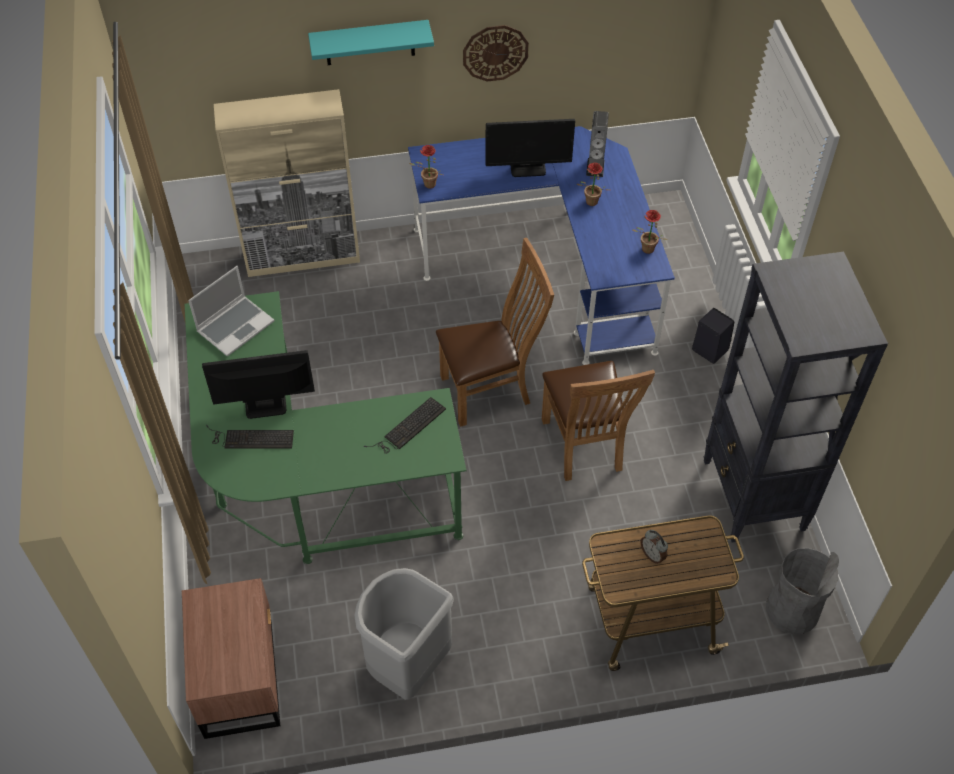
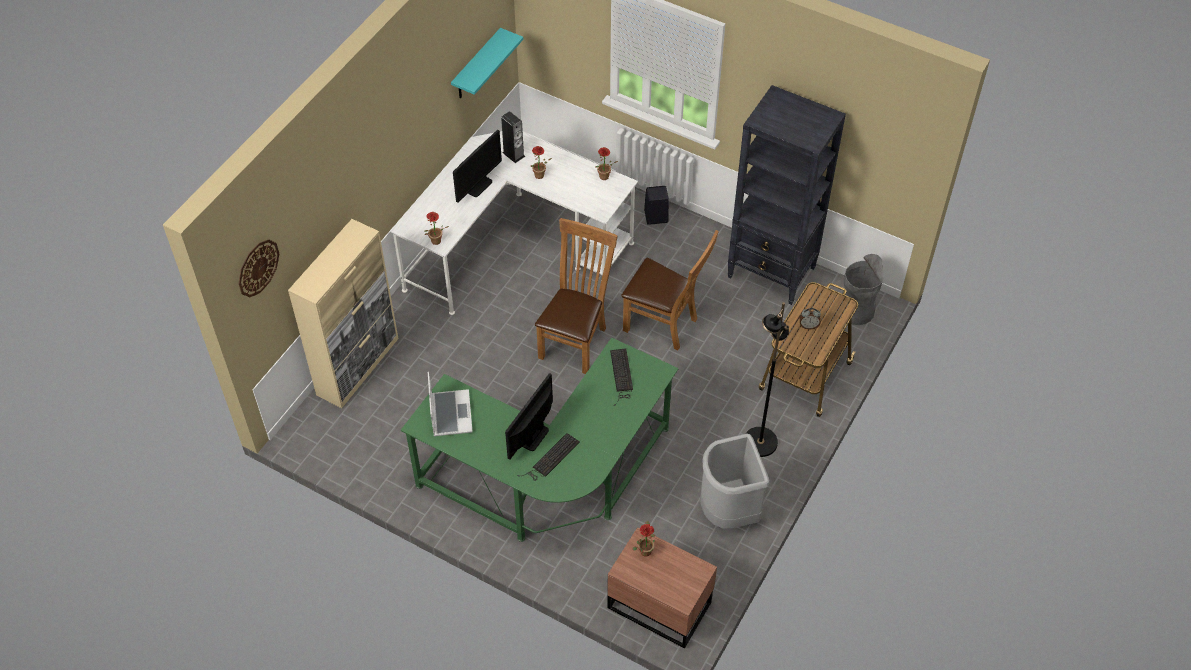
camera: 50 degrees left, 0 degrees up
(238, 603) = (645, 549): none -> potted plant
(370, 43) = (358, 170): turquoise shelf -> turquoise shelf (476, 66)
(495, 52) = (420, 122): wall clock -> wall clock (258, 267)
(522, 634) = (759, 442): none -> black floor lamp
(549, 268) = (513, 246): blue desk -> white desk

